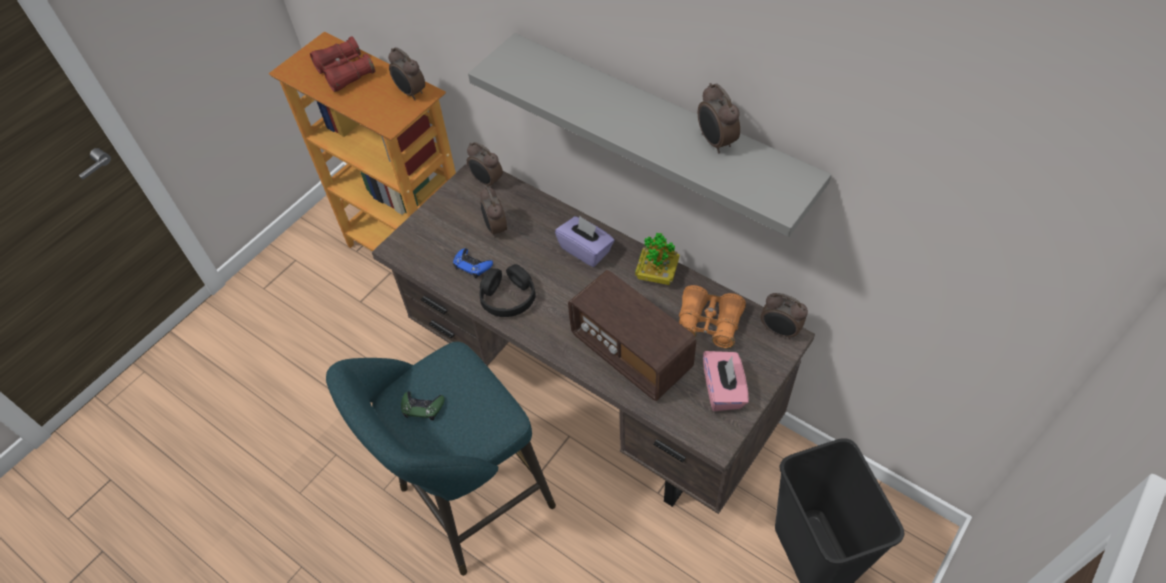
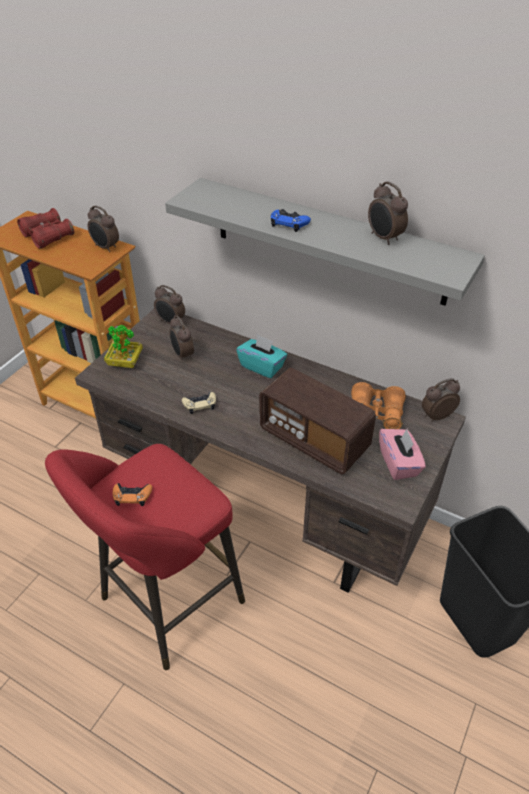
camera: 10 degrees left, 10 degrees down
(422, 407) = (132, 496): green game controller -> orange game controller
(469, 502) = (166, 605): turquoise stool -> red stool
(472, 265) = (165, 383): blue game controller -> blue game controller (289, 223)
(508, 297) = (200, 404): black headphones -> beige game controller
(586, 250) = (262, 366): purple tissue box -> turquoise tissue box
(657, 274) = (325, 380): potted plant -> potted plant (125, 362)
(779, 331) = (436, 416): alarm clock -> alarm clock turned 135 degrees clockwise

